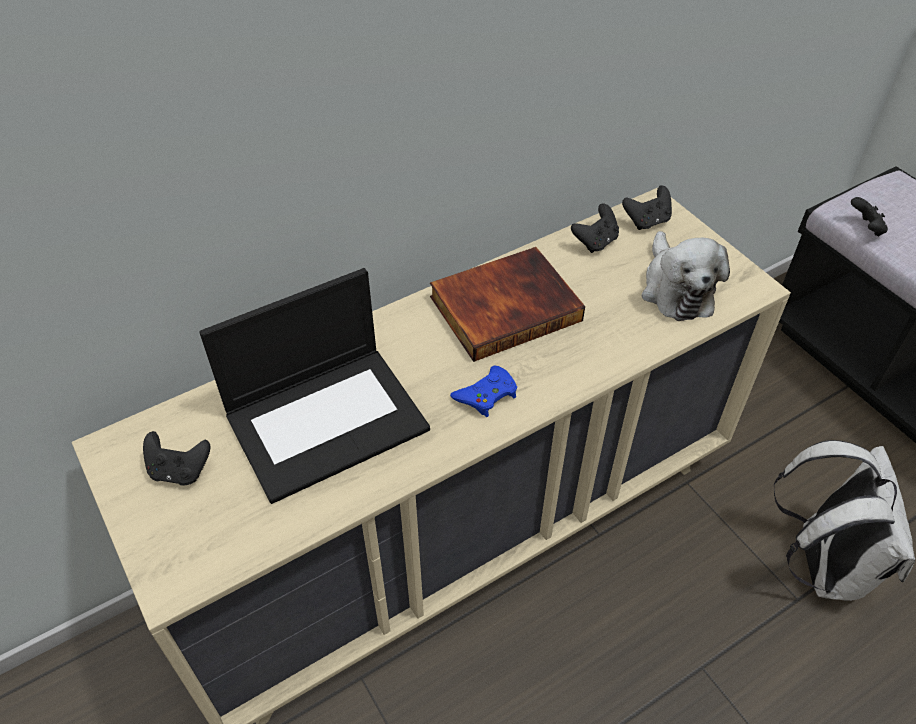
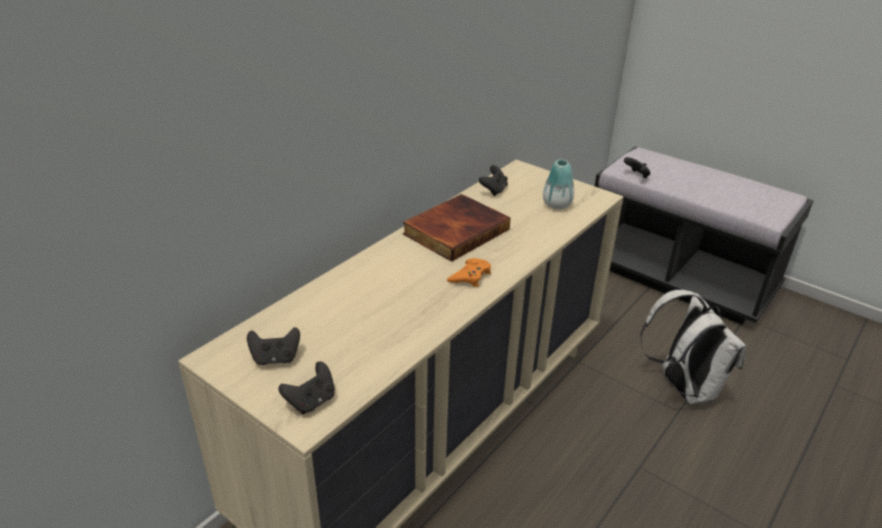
camera: 20 degrees left, 15 degrees down
(327, 419) = (369, 309): laptop -> none
(486, 395) = (470, 276): blue game controller -> orange game controller
(647, 221) = (519, 176): black game controller -> black game controller (311, 401)
(676, 289) = (556, 205): plush toy -> vase

